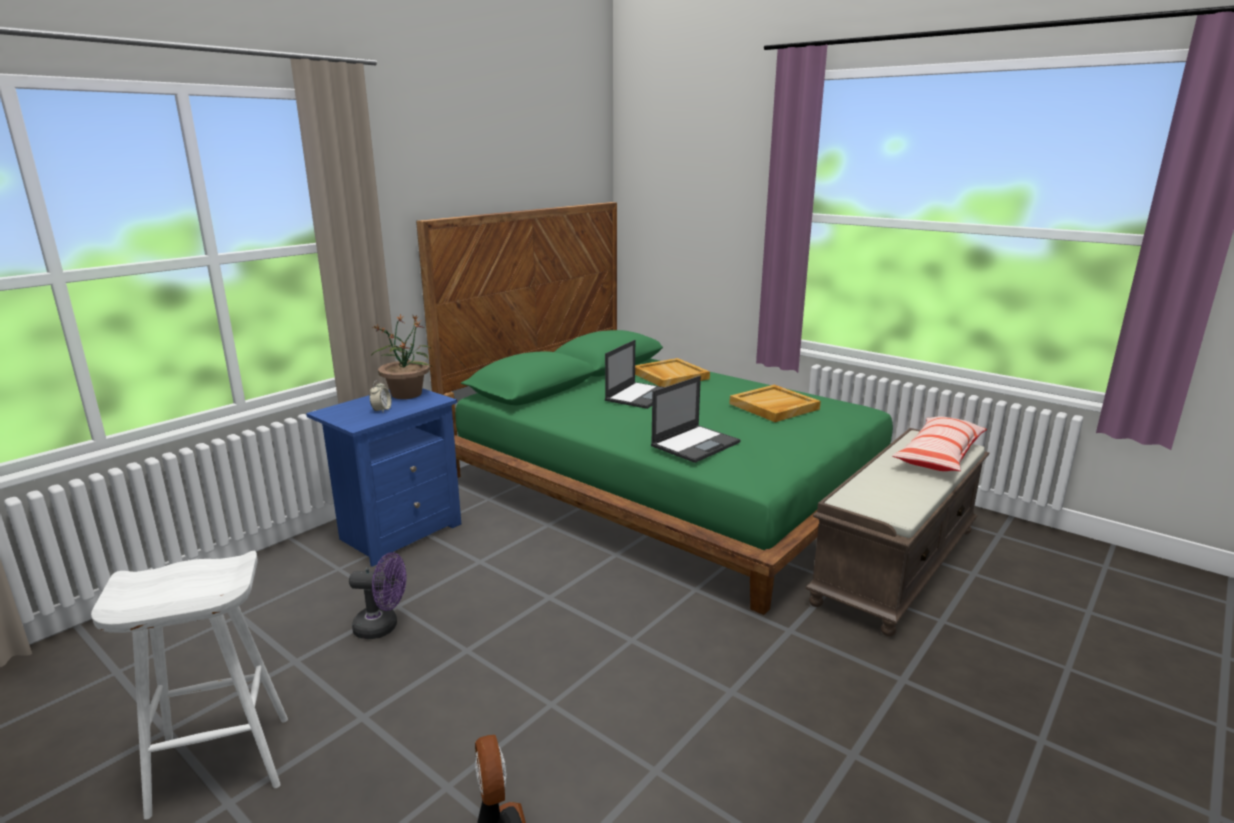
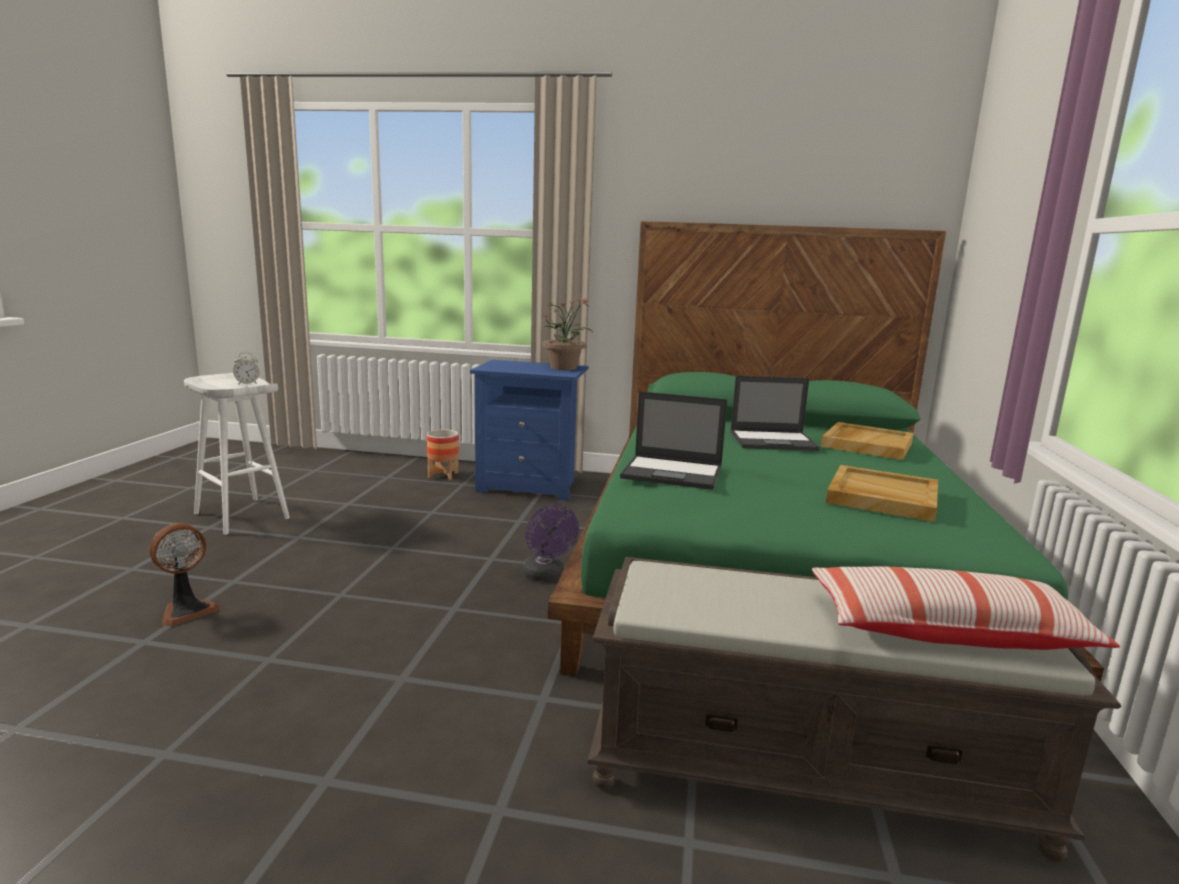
camera: 60 degrees right, 5 degrees down
(291, 574) = (443, 475): none -> planter
(381, 410) = (521, 368): alarm clock -> alarm clock (247, 383)
(383, 627) = (402, 515): purple fan -> purple fan (546, 576)

